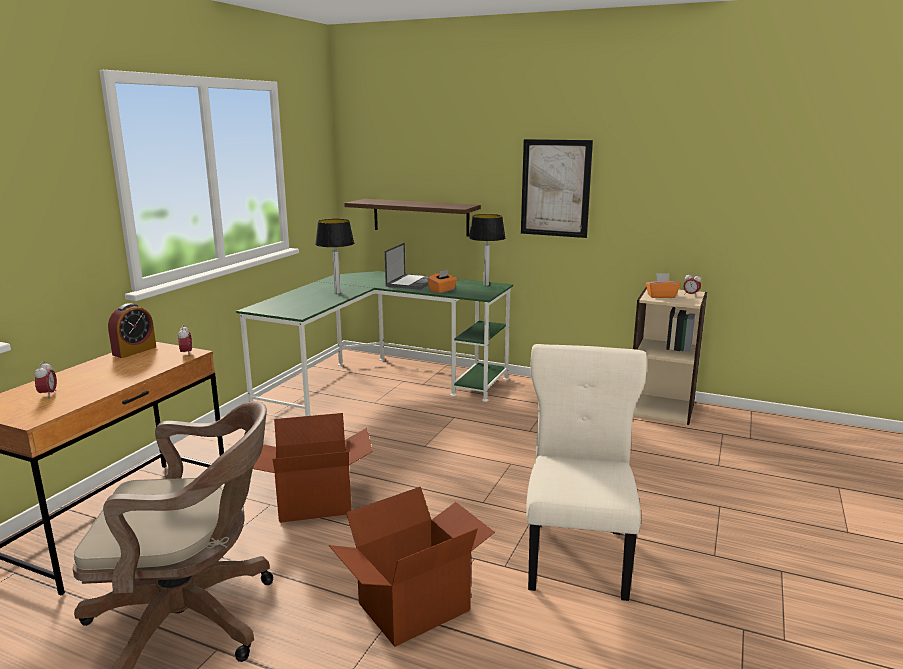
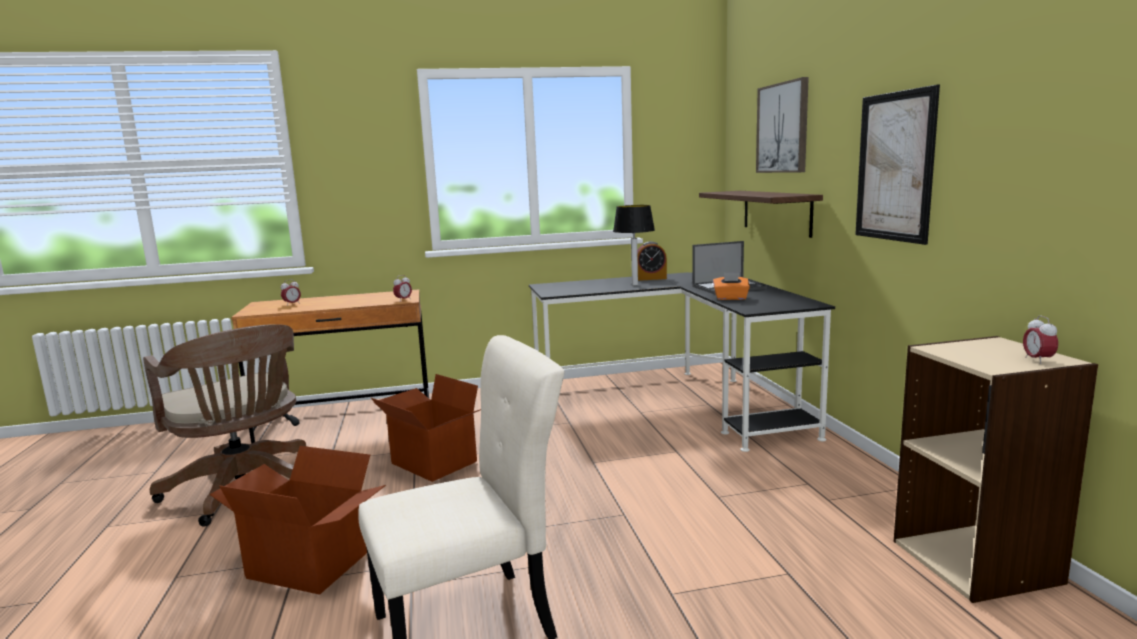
camera: 55 degrees right, 5 degrees down
(134, 351) = (392, 293): alarm clock -> alarm clock (651, 278)
(379, 386) = (677, 401): green desk -> black desk
(426, 151) = (783, 128): none -> picture
(486, 285) = (797, 302): table lamp -> none
(661, 296) = (968, 350): orange tissue box -> none

